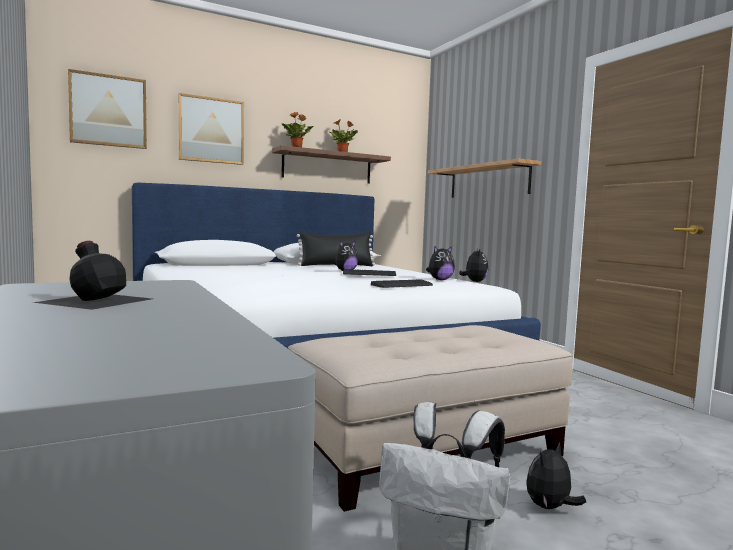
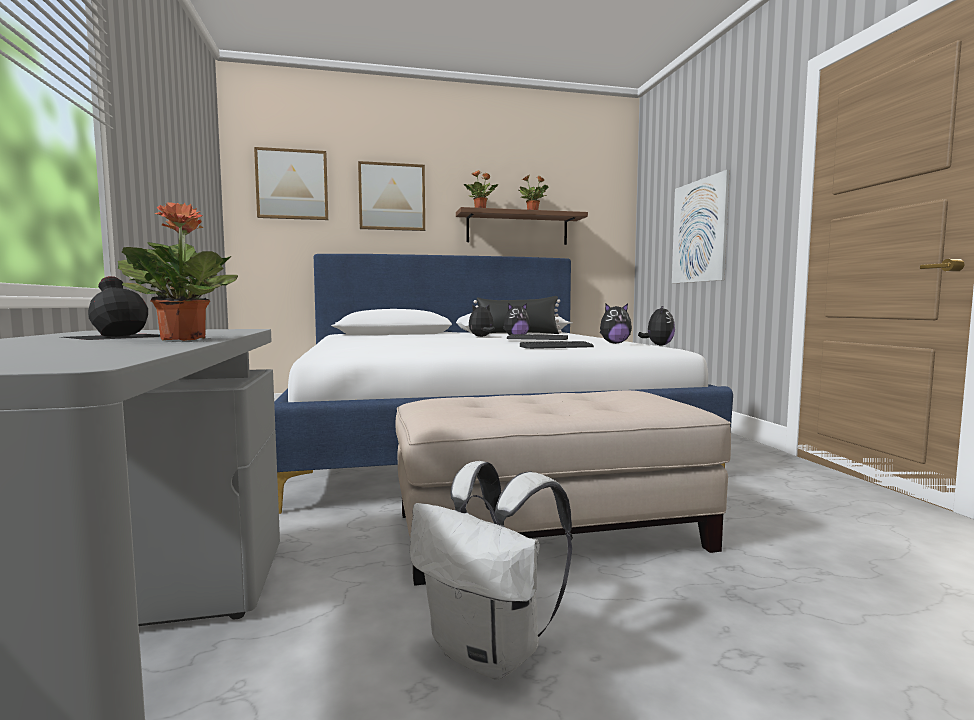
camera: 15 degrees right, 0 degrees up
(188, 307) = (184, 339): none -> potted plant
(488, 181) = (699, 231): shelf -> picture
(550, 507) = (665, 608): plush toy -> plush toy (481, 336)

